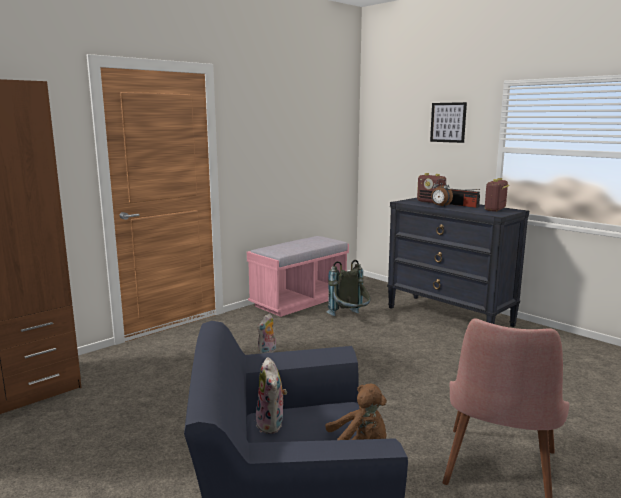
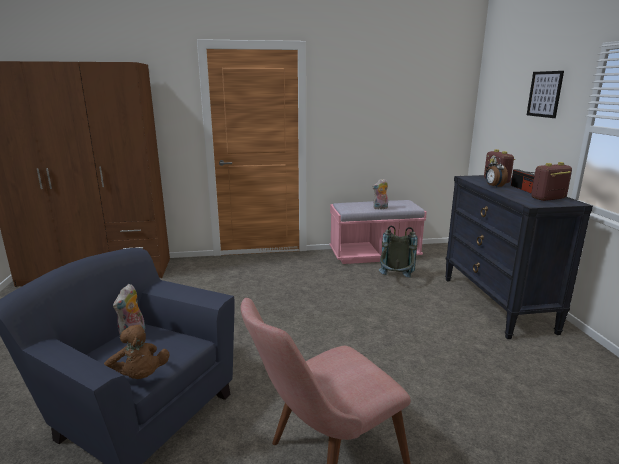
camera: 35 degrees right, 5 degrees up
(267, 352) = (295, 289): plush toy -> plush toy (380, 208)

